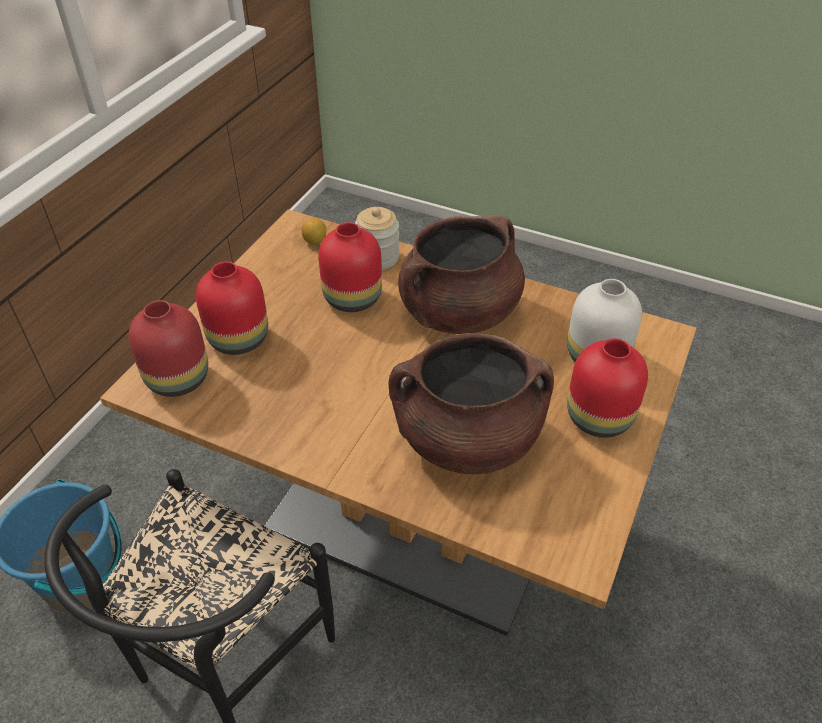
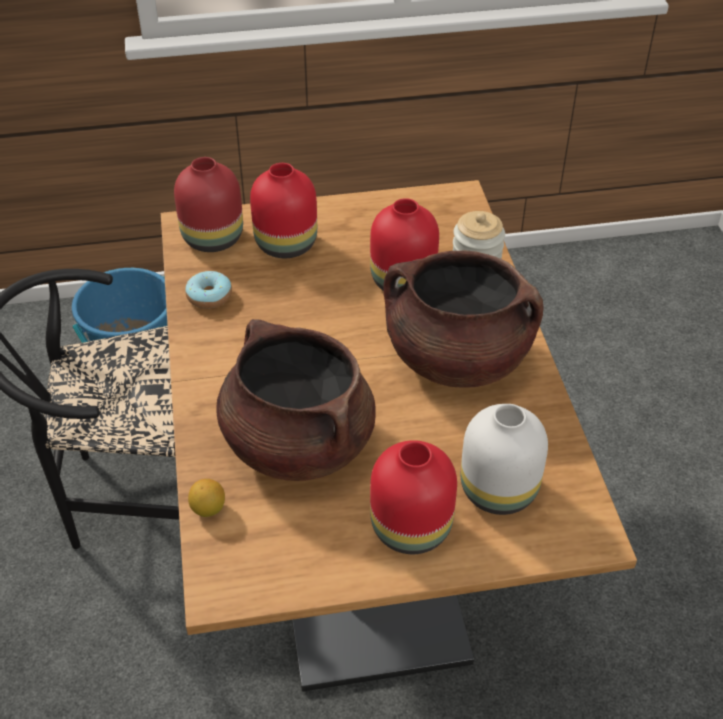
camera: 55 degrees right, 0 degrees up
(248, 415) = (209, 296): none -> donut
(315, 241) = (452, 219): lemon -> lemon (208, 509)

